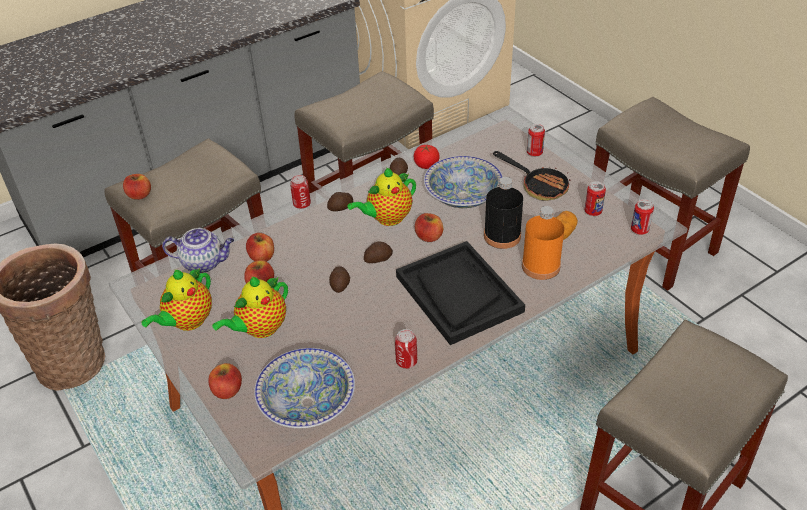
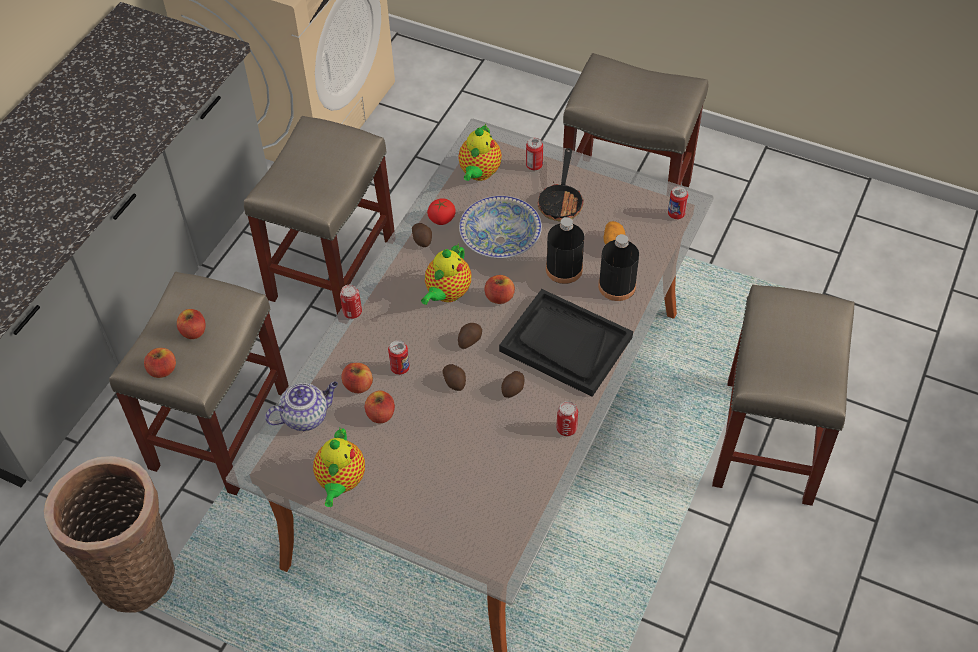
camera: 30 degrees left, 10 degrees up
(227, 390) = (432, 528): apple -> apple (193, 332)
(260, 329) = (415, 457): teapot -> teapot (479, 173)
(307, 402) = (511, 505): bowl -> none
(341, 208) = (394, 300): potato -> potato (513, 389)
(538, 186) = (561, 201): frying pan -> frying pan turned 90 degrees clockwise
(540, 266) = (617, 286): orange bottle -> black bottle
(593, 211) = (626, 210): can -> can (400, 368)

